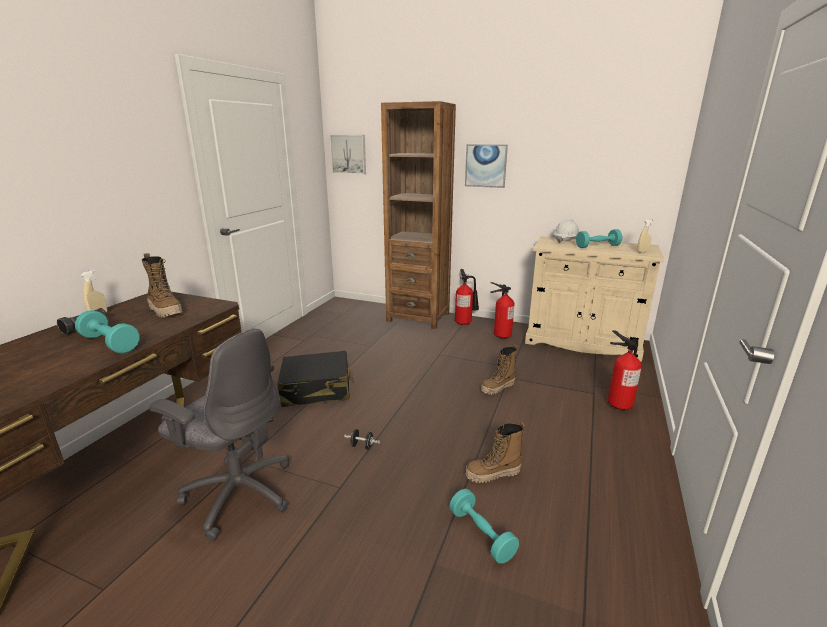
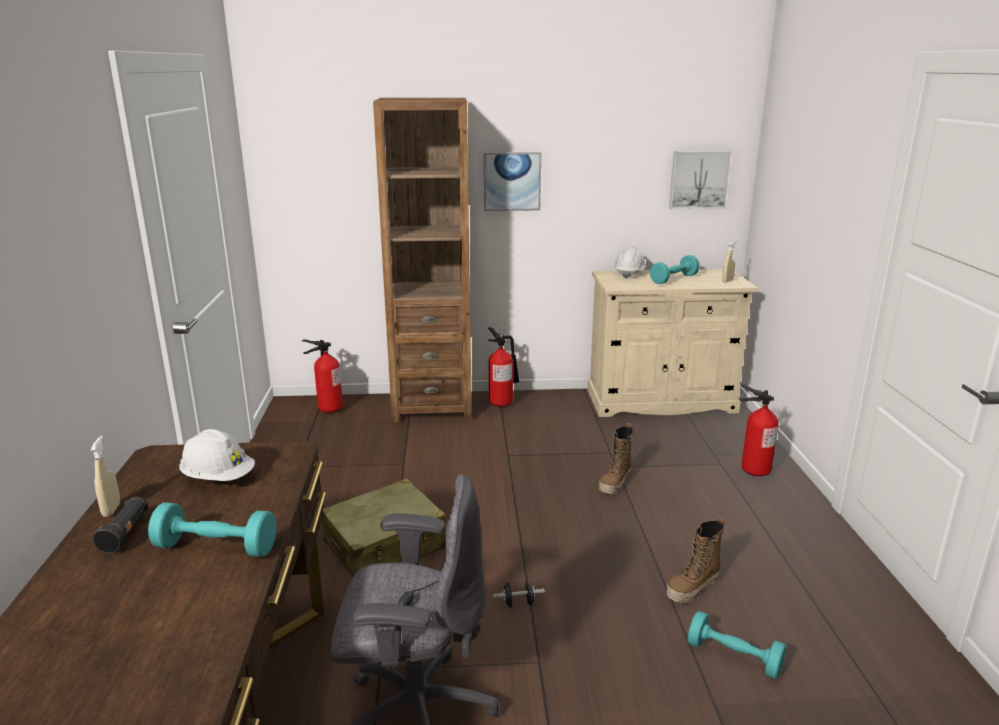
camera: 25 degrees left, 0 degrees up
(166, 311) = (218, 478): boot -> white hard hat
(317, 389) = (386, 546): black suitcase -> beige suitcase
(349, 154) = (291, 171): picture -> picture (698, 179)
(501, 335) = (562, 412): fire extinguisher -> fire extinguisher (328, 409)

